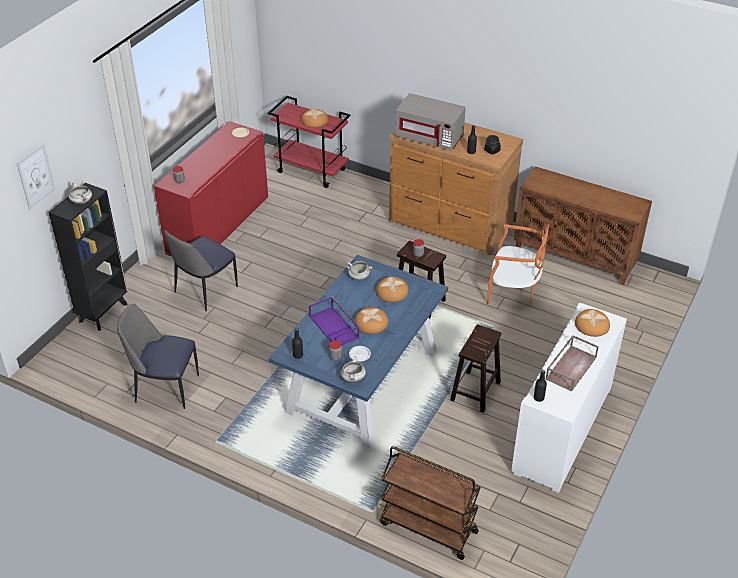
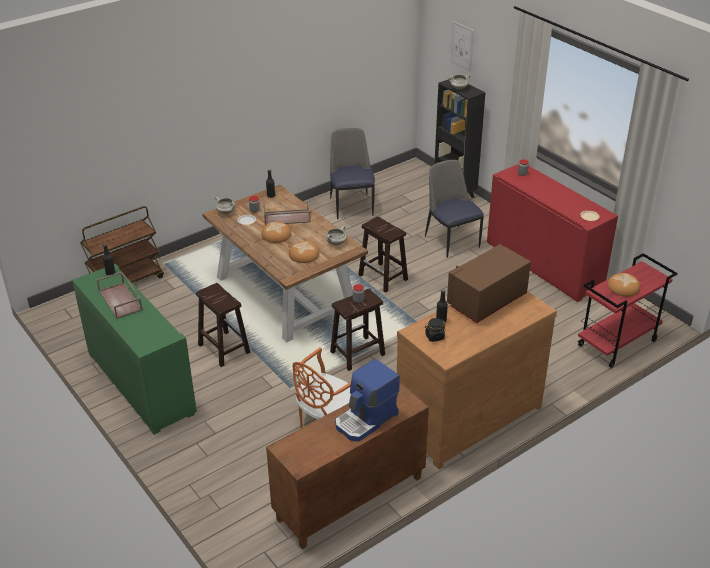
camera: 115 degrees right, 5 degrees down
(165, 388) = (351, 205): chair -> chair turned 45 degrees counterclockwise
(296, 319) = (383, 277): none -> brown stool
(335, 327) = (286, 217): purple tray -> brown tray
(362, 381) = (285, 292): blue dining table -> brown dining table
(430, 137) = (487, 301): grey microwave -> brown microwave
(562, 429) = (141, 383): white cabinet -> green cabinet
(572, 188) = (366, 420): none -> coffee machine
(592, 325) = (151, 332): bread -> none

